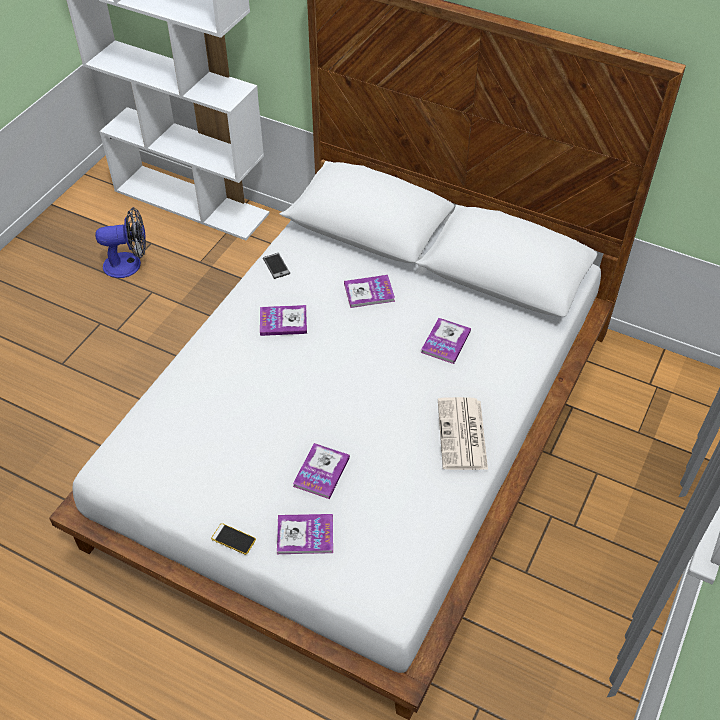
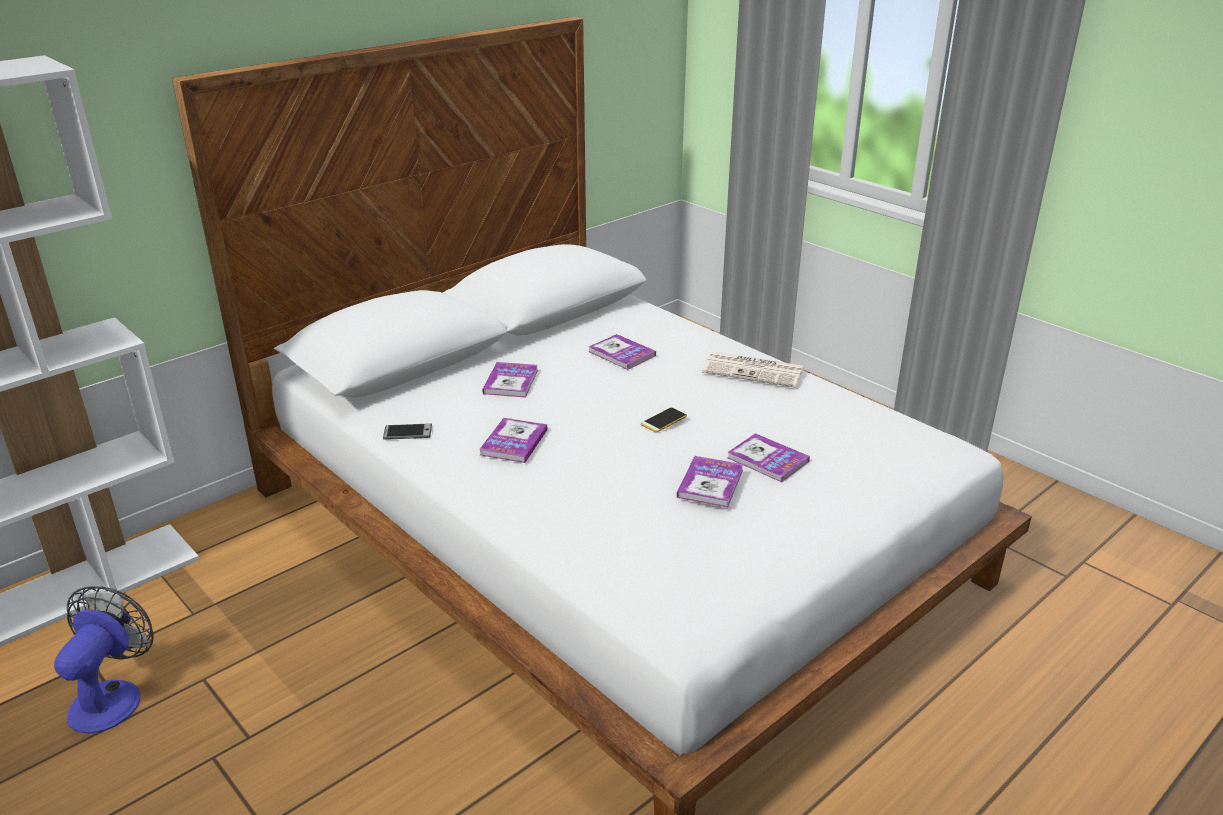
camera: 70 degrees left, 20 degrees down
(233, 539) = (847, 538): phone -> phone (663, 420)
(305, 535) = (856, 485): book -> book (710, 483)

